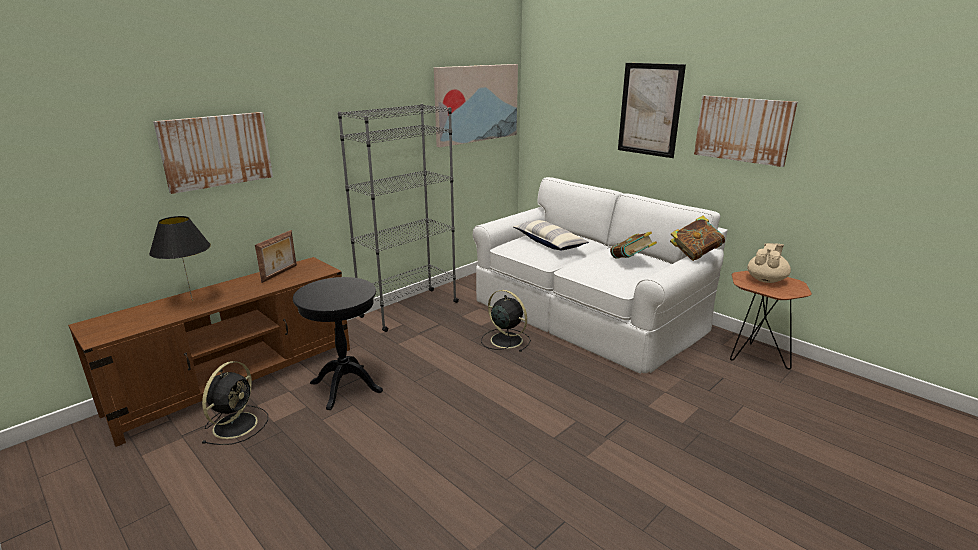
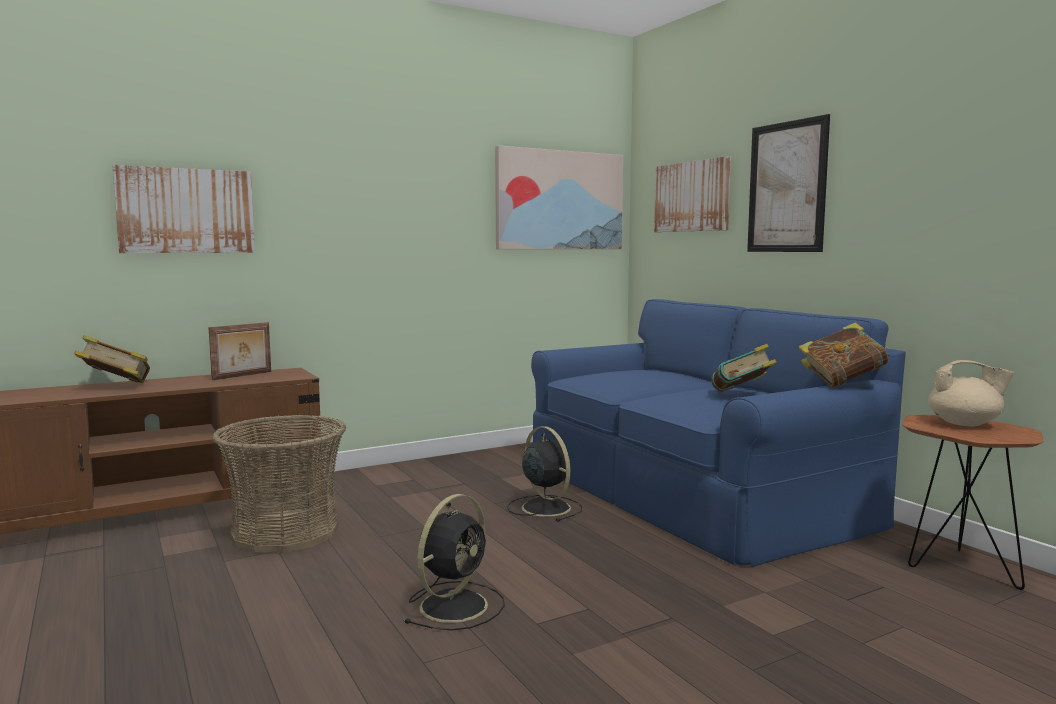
camera: 15 degrees right, 15 degrees down
(192, 300) = (115, 386): black table lamp -> book
(236, 424) = (117, 552): black fan -> black fan (455, 605)
(346, 387) = (285, 532): black side table -> basket
(409, 309) = (434, 466): grey bookcase -> none
(549, 243) = (633, 376): pillow -> none
(587, 314) = (691, 492): white sofa -> blue sofa
(743, 129) = (917, 192): picture -> picture (692, 196)
(766, 280) = (965, 424): beige teapot -> beige teapot turned 60 degrees clockwise

